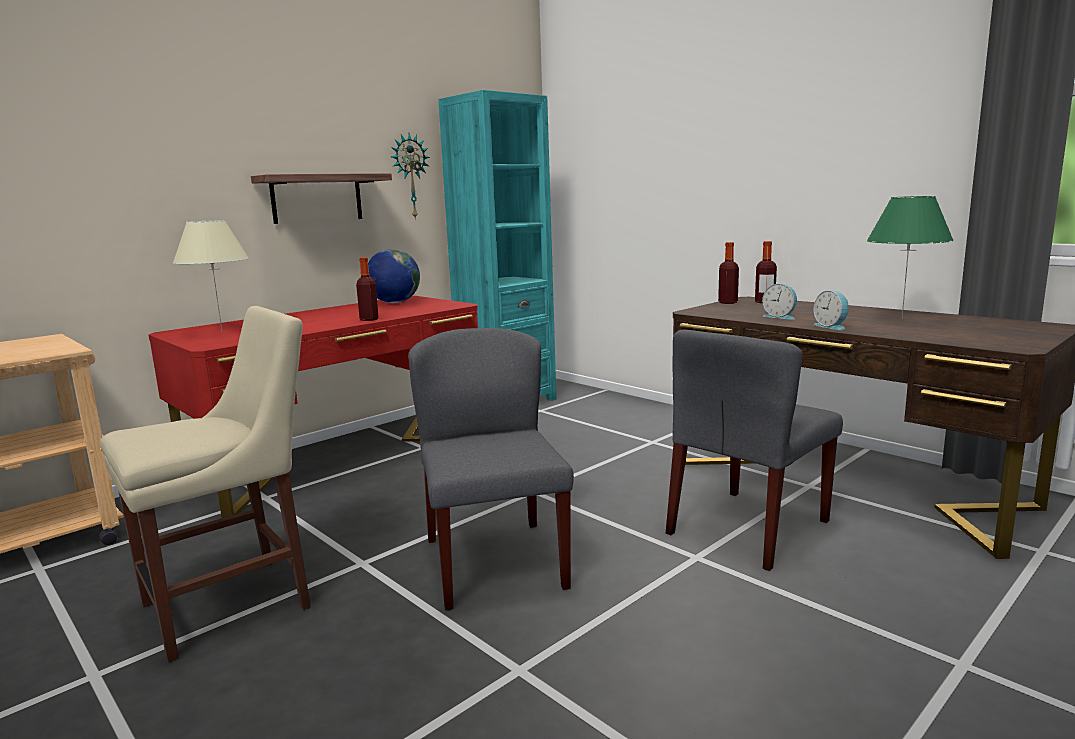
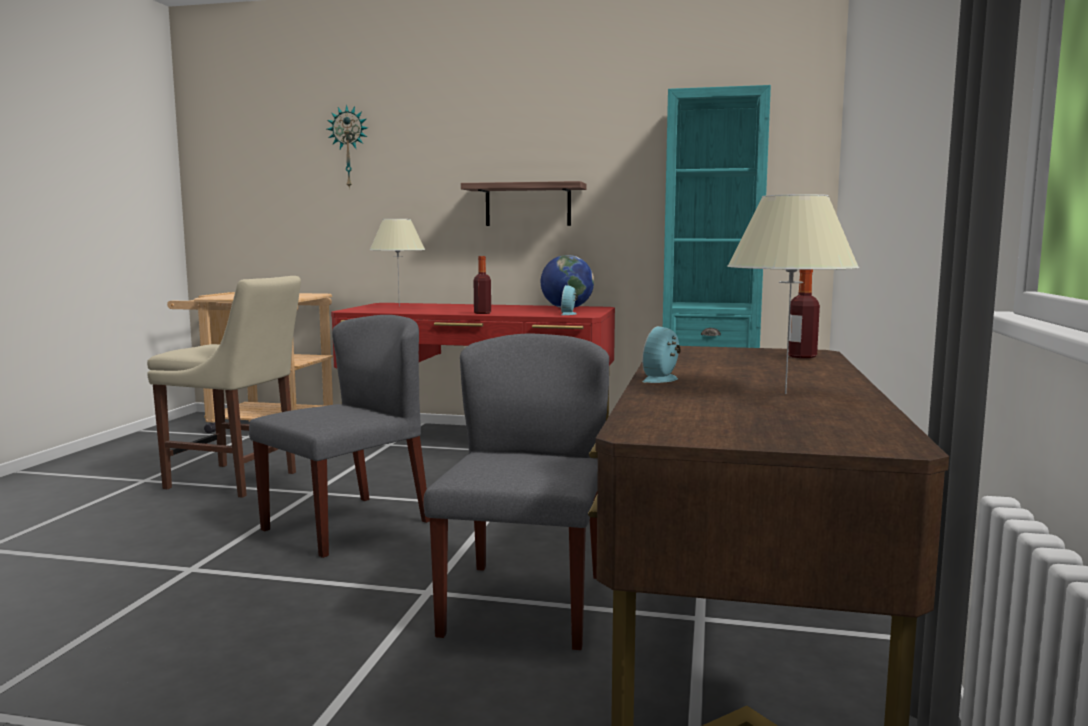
camera: 55 degrees right, 5 degrees down
(410, 176) = (631, 185): wall clock -> wall clock (349, 147)
(727, 302) = (765, 350): bottle -> none
(748, 528) = (524, 603): grey chair -> grey chair turned 90 degrees clockwise
(780, 317) = (698, 365): alarm clock -> alarm clock (569, 314)
(902, 319) = (785, 394): green table lamp -> beige table lamp

